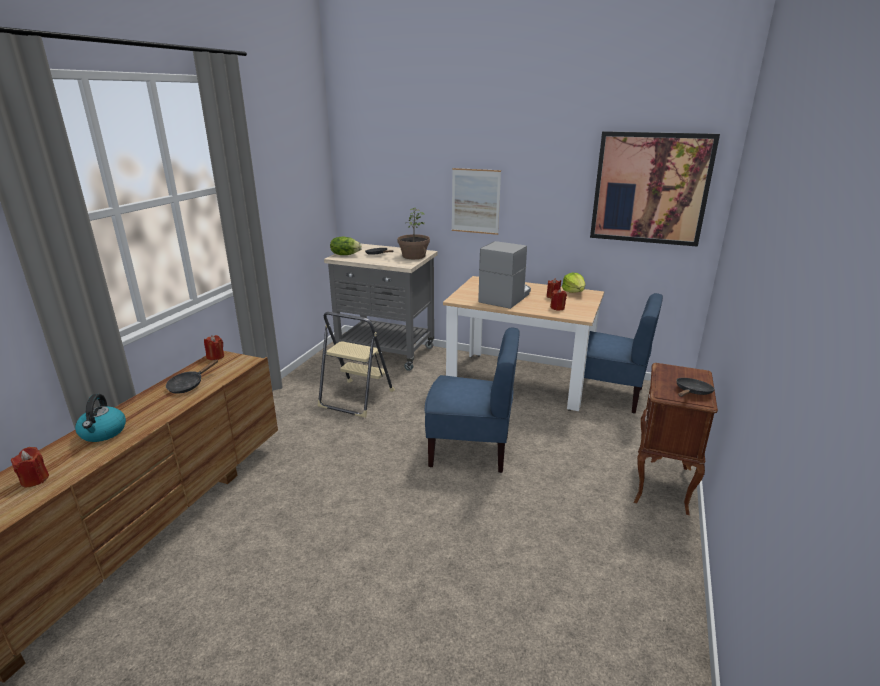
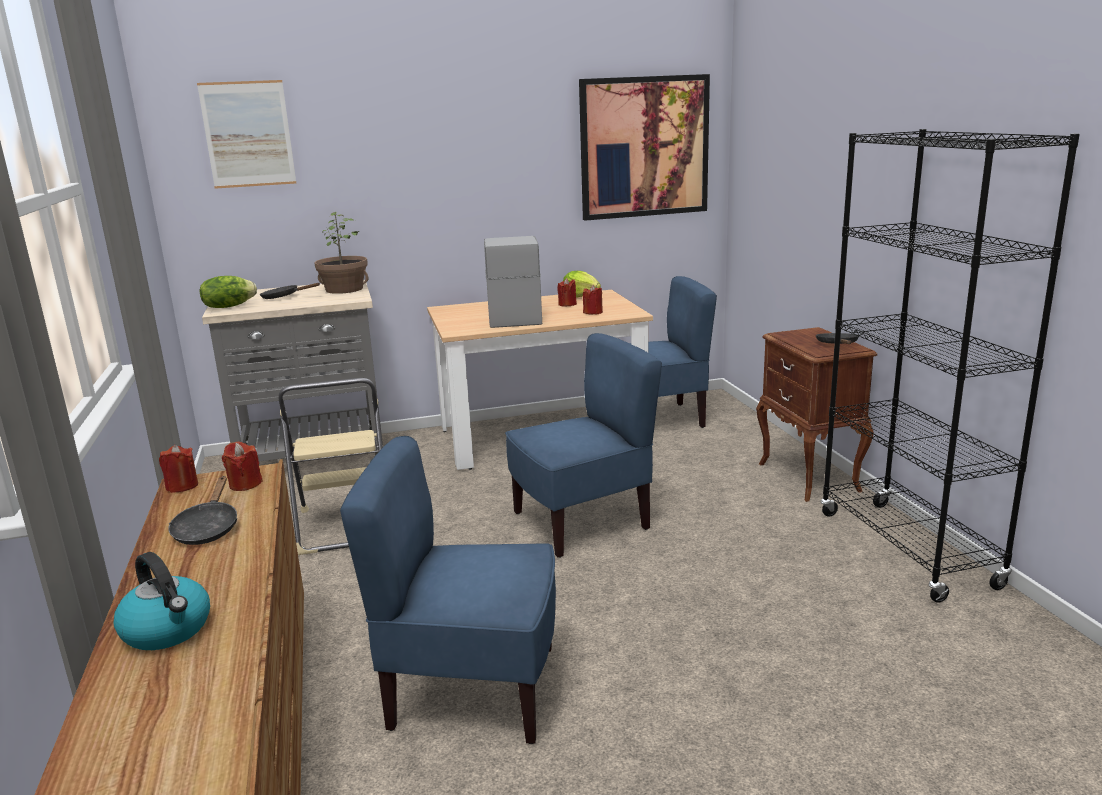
camera: 35 degrees left, 5 degrees down
(35, 479) = (160, 729): red candle -> red candle (245, 484)
(297, 523) = (472, 690): none -> blue chair
(475, 201) = (417, 194): picture -> picture (248, 134)
(661, 578) = (906, 549): none -> black bookcase

